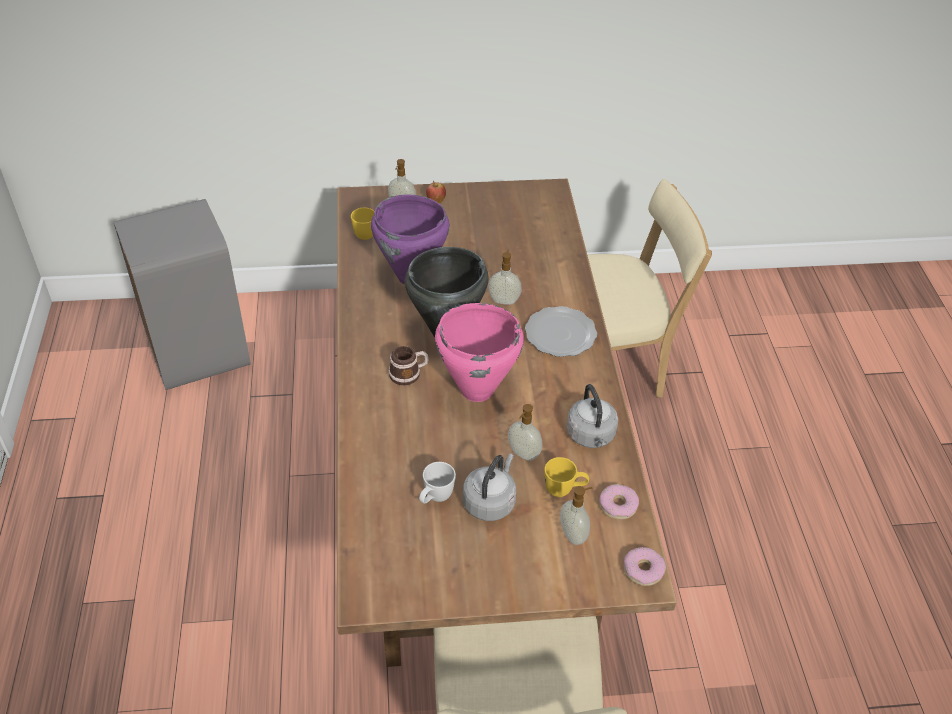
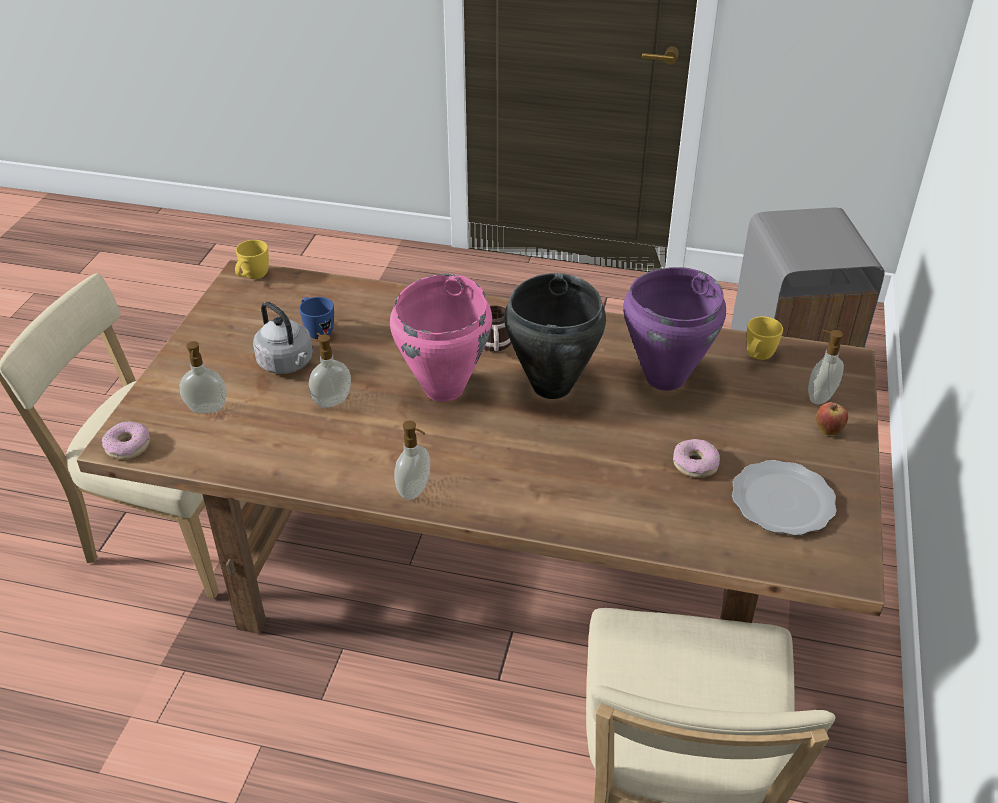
camera: 110 degrees right, 5 degrees down
(435, 498) = (317, 331): white mug -> blue mug
(504, 300) = (590, 448): soap dispenser -> soap dispenser (415, 490)
(559, 334) = (504, 482): plate -> plate (783, 500)
(564, 490) = (264, 418): yellow mug -> yellow mug (253, 278)
(591, 436) = (321, 461): grey kettle -> none
(618, 505) = (215, 452): donut -> donut (695, 464)

